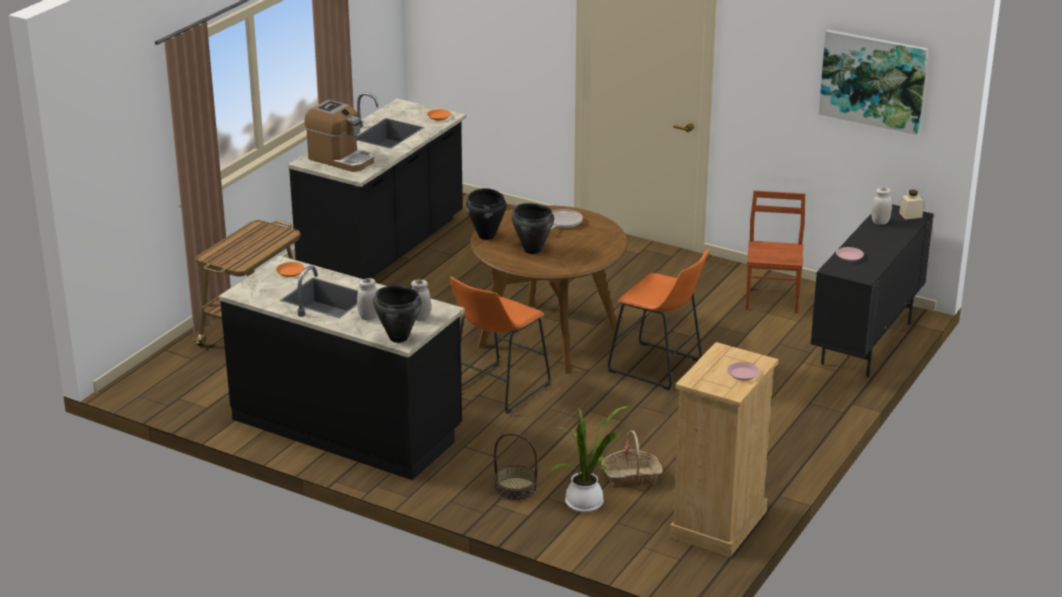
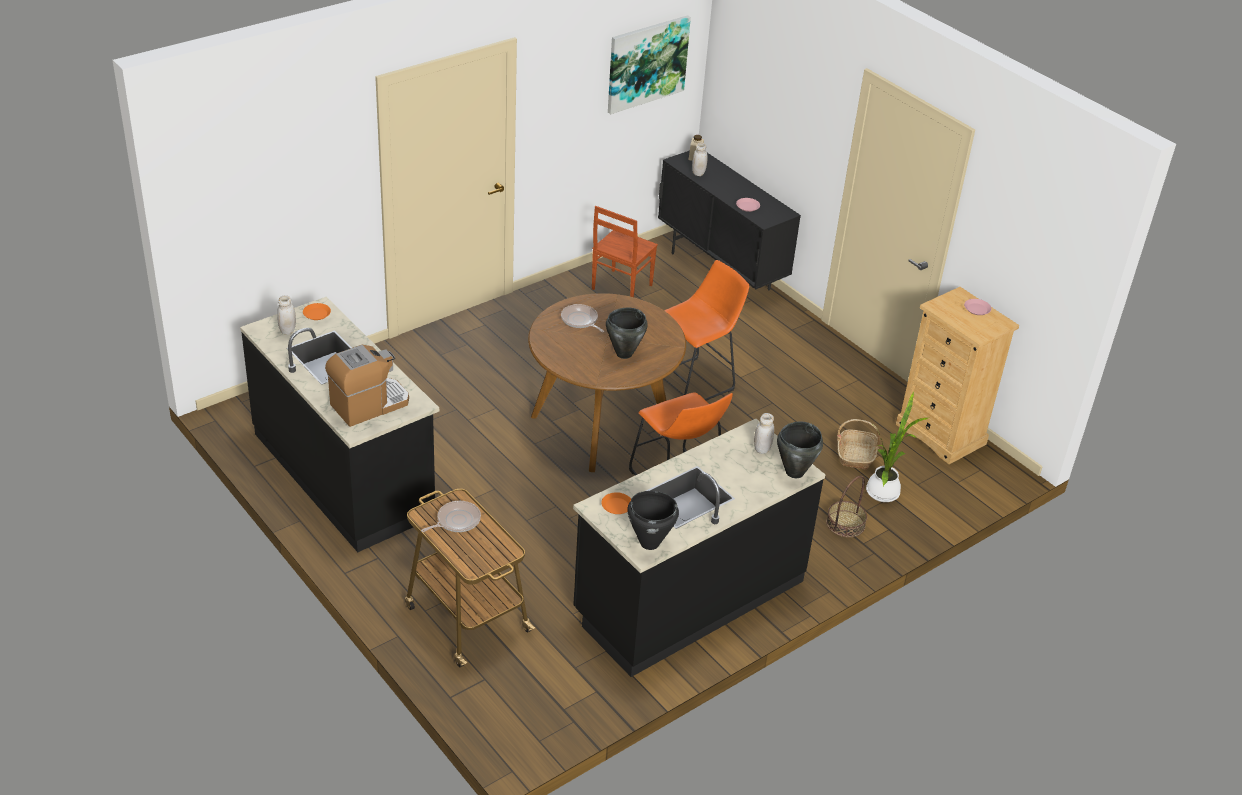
camera: 70 degrees left, 10 degrees up
(260, 239) = (456, 521): none -> frying pan
(369, 317) = (743, 479): white jar -> white jar (287, 330)
(486, 236) = (576, 370): black cooking pot -> black cooking pot (649, 543)
(773, 300) = (620, 287): brown chair -> brown chair turned 90 degrees counterclockwise

